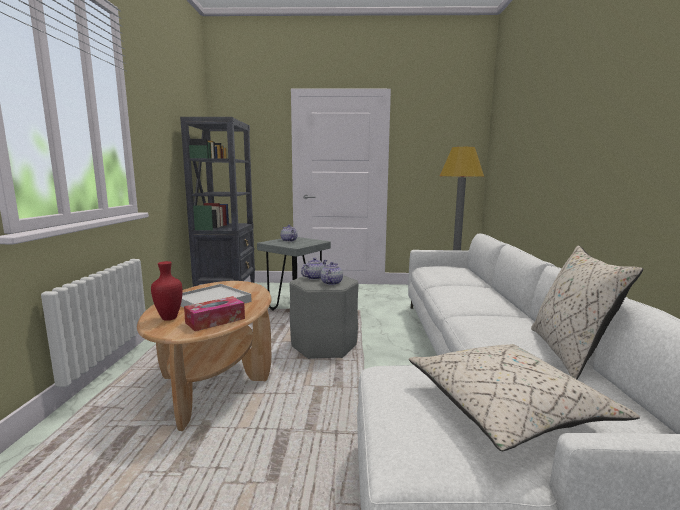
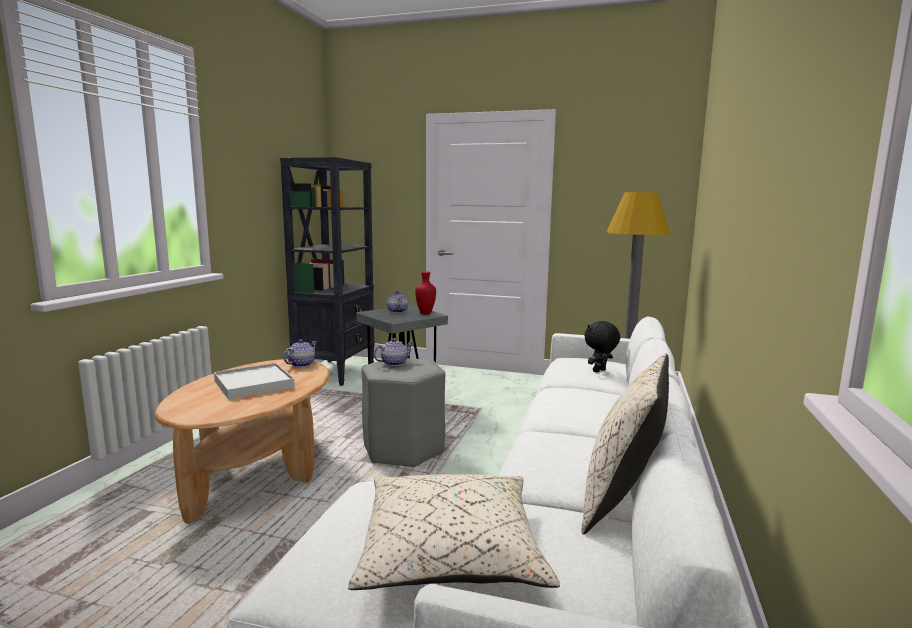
camera: 15 degrees right, 0 degrees up
(168, 318) = (194, 398): red vase -> red vase (425, 313)
(215, 320) = (235, 406): tissue box -> none
(331, 283) = (405, 372): teapot -> teapot (301, 364)
(458, 273) = (599, 371): none -> black plush toy

